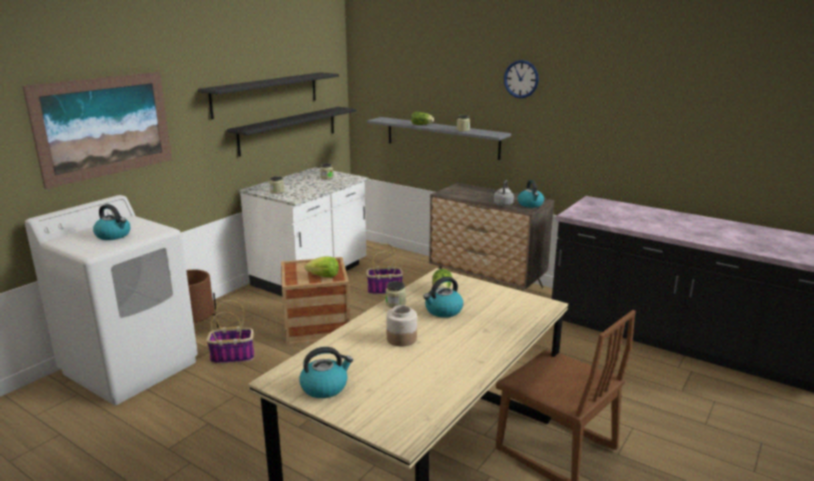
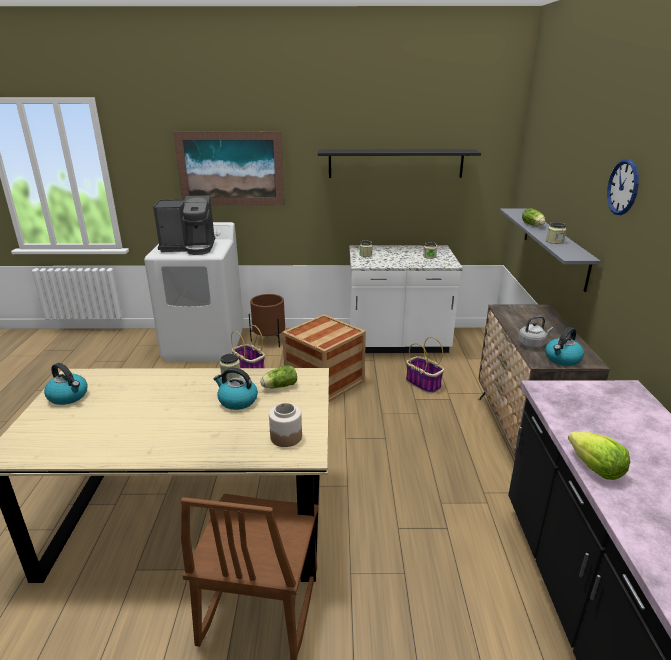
camera: 55 degrees right, 5 degrees up
(114, 235) = (189, 247): kettle -> coffee machine
(288, 130) = (419, 202): black shelf -> none
(323, 276) = (322, 338): lettuce -> lettuce (595, 468)
(401, 339) = (166, 399): jar -> jar (286, 437)

